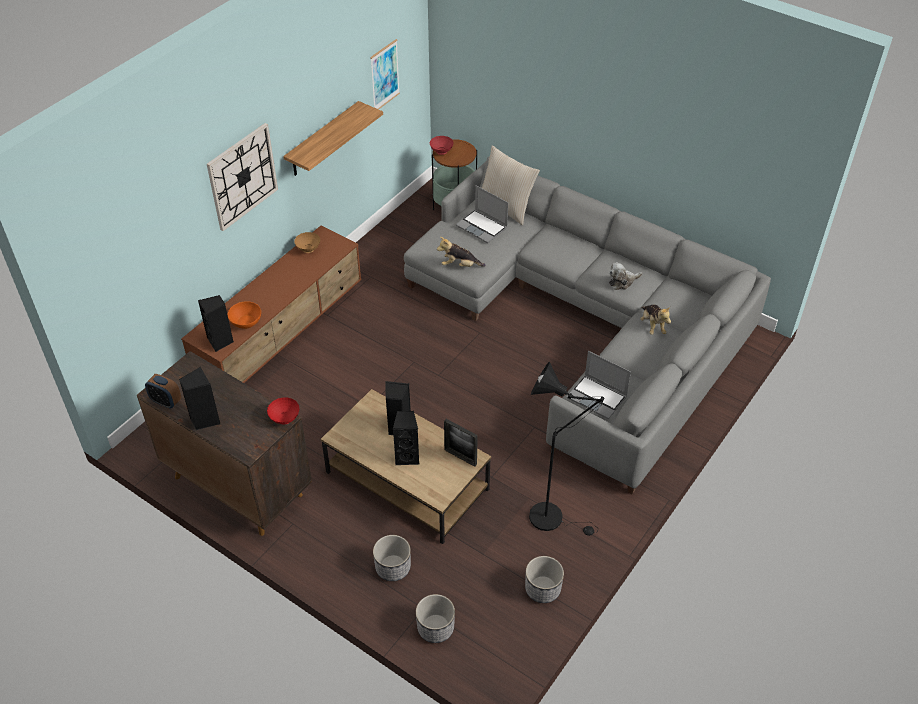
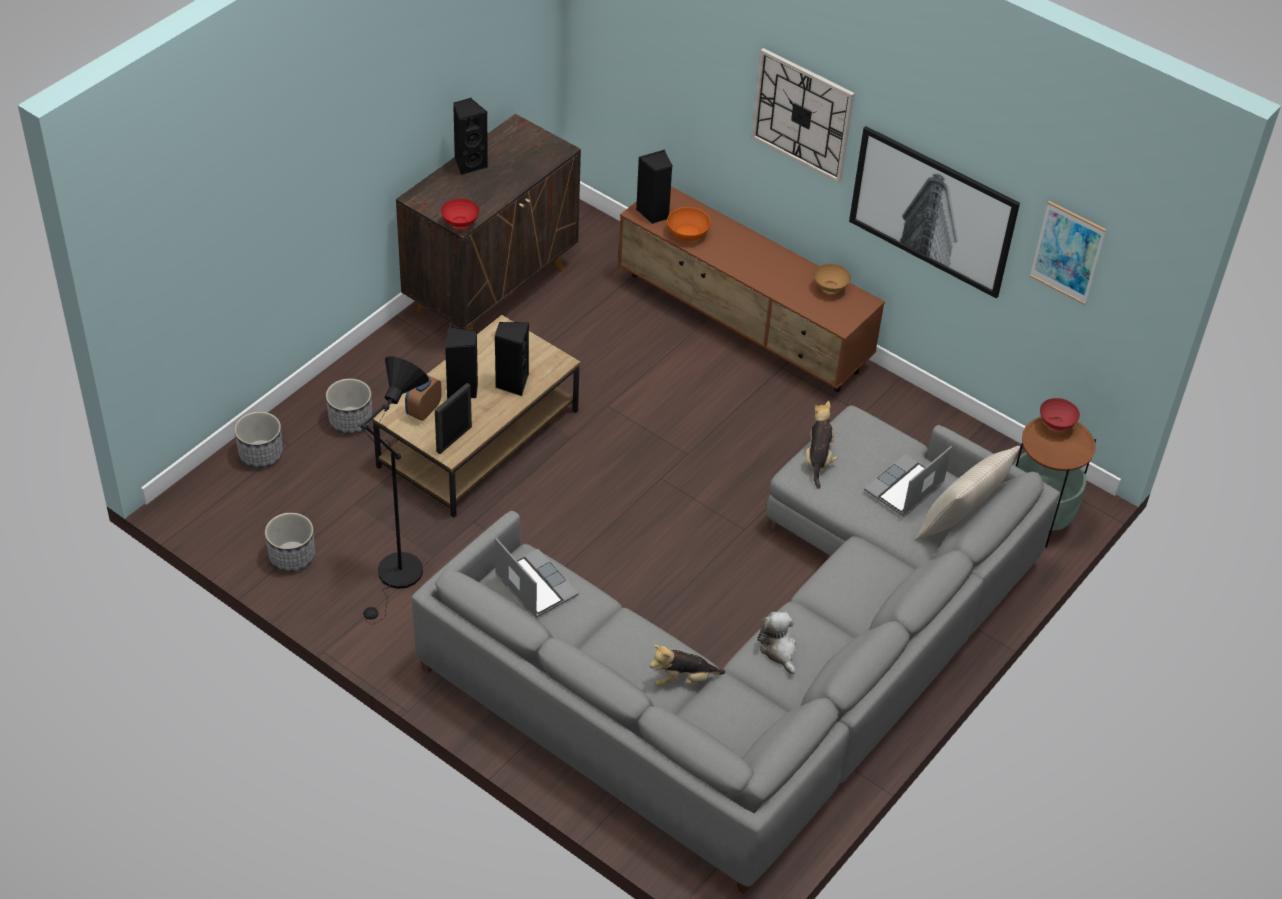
camera: 90 degrees right, 0 degrees up
(166, 401) = (501, 135): alarm clock -> alarm clock (423, 411)
(323, 140) = (932, 211): shelf -> picture
(597, 397) = (534, 585): laptop -> laptop turned 105 degrees clockwise

